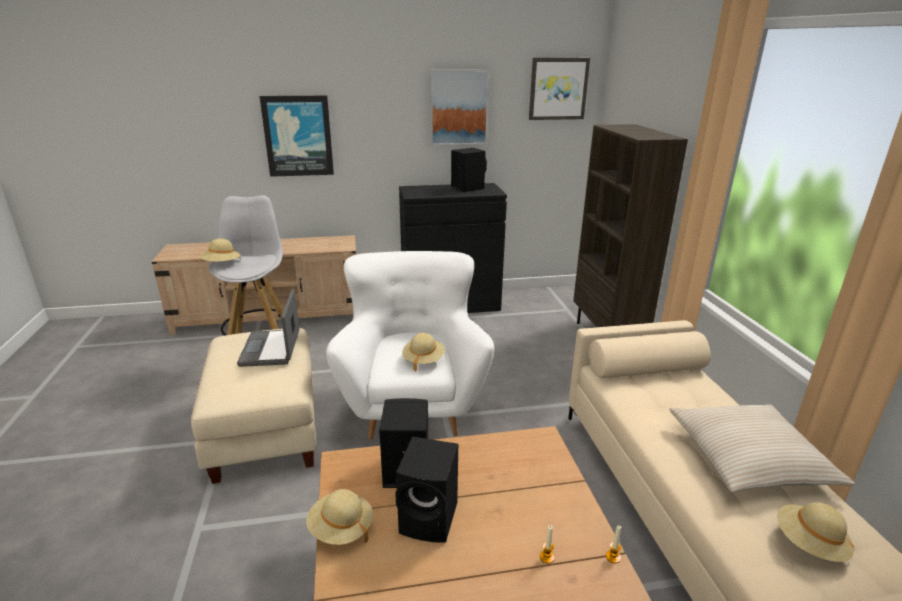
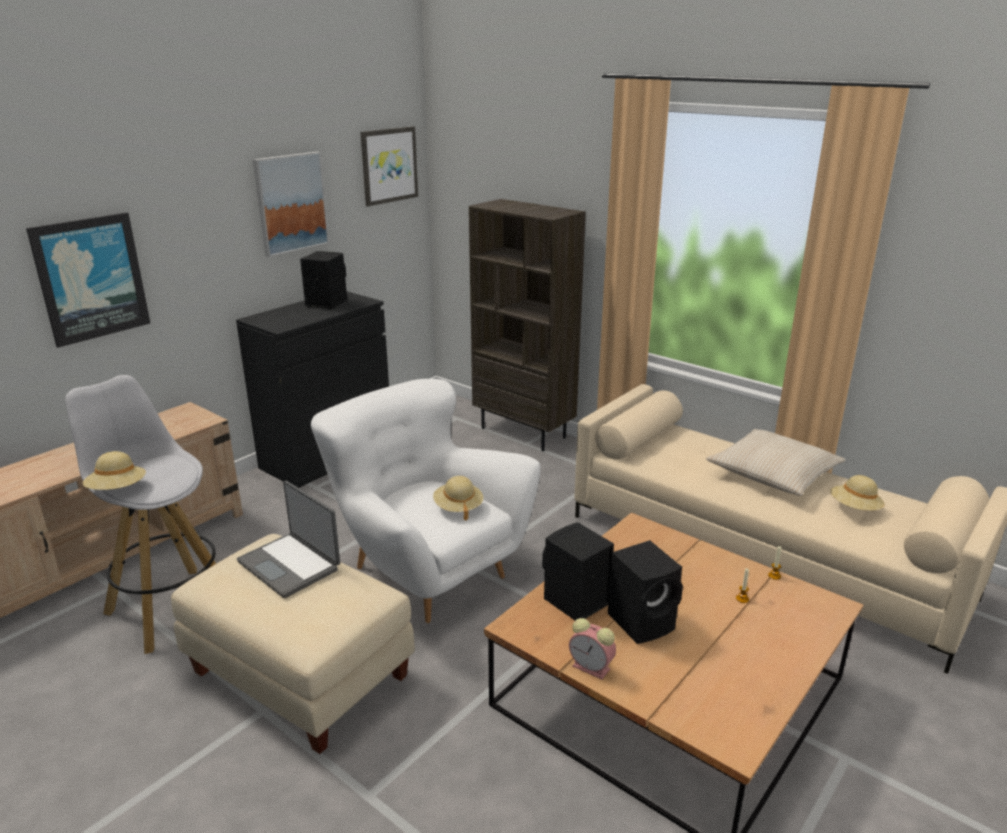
camera: 40 degrees left, 0 degrees up
(341, 529) = (592, 668): beige hat -> alarm clock

